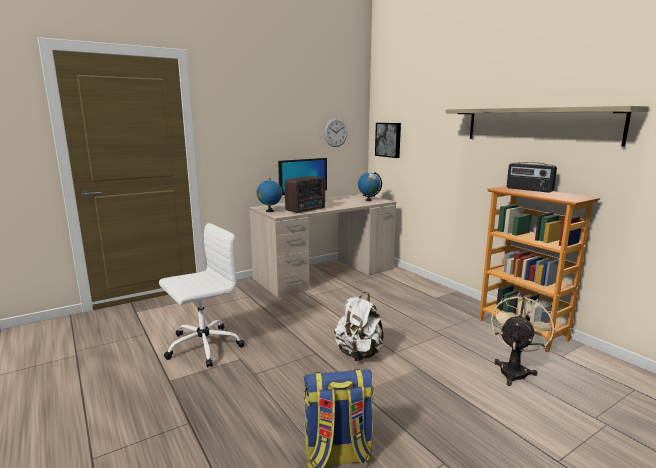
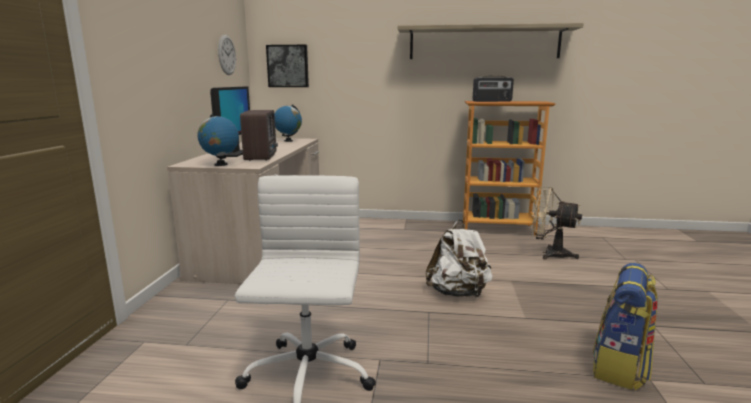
camera: 50 degrees left, 0 degrees up
(514, 370) = (549, 253): beige fan -> beige fan turned 45 degrees counterclockwise

